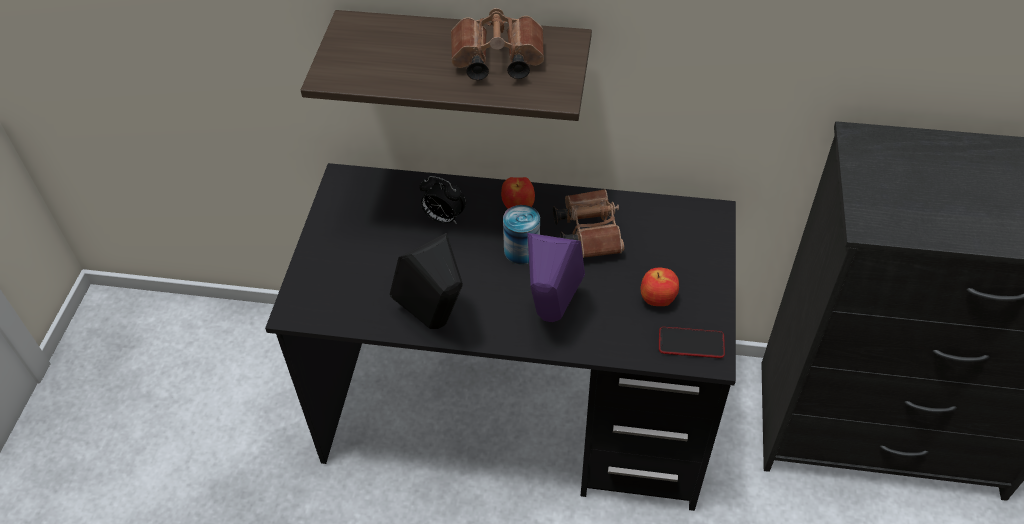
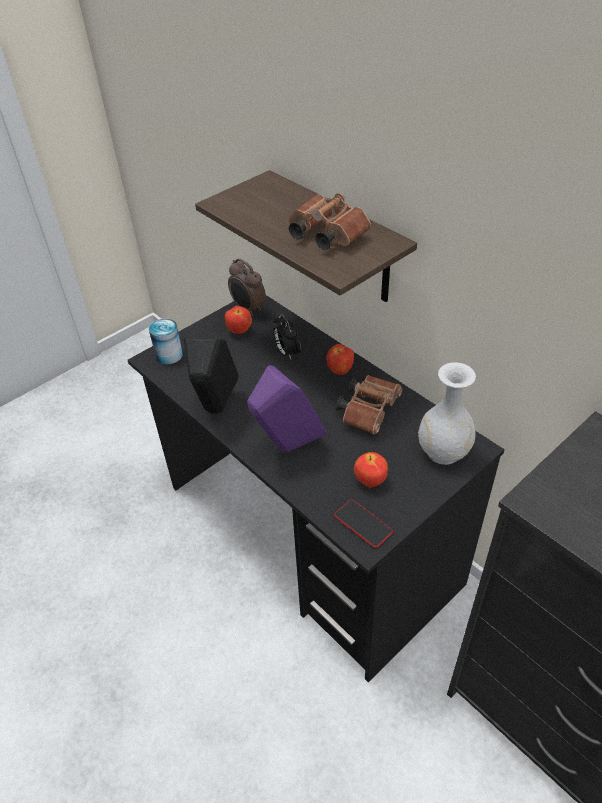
camera: 40 degrees right, 5 degrees down
(346, 192) = (248, 309): none -> alarm clock
(364, 222) = (239, 331): none -> apple
(521, 250) = (313, 397): can -> can (169, 355)
(690, 233) = (443, 451): none -> white vase

